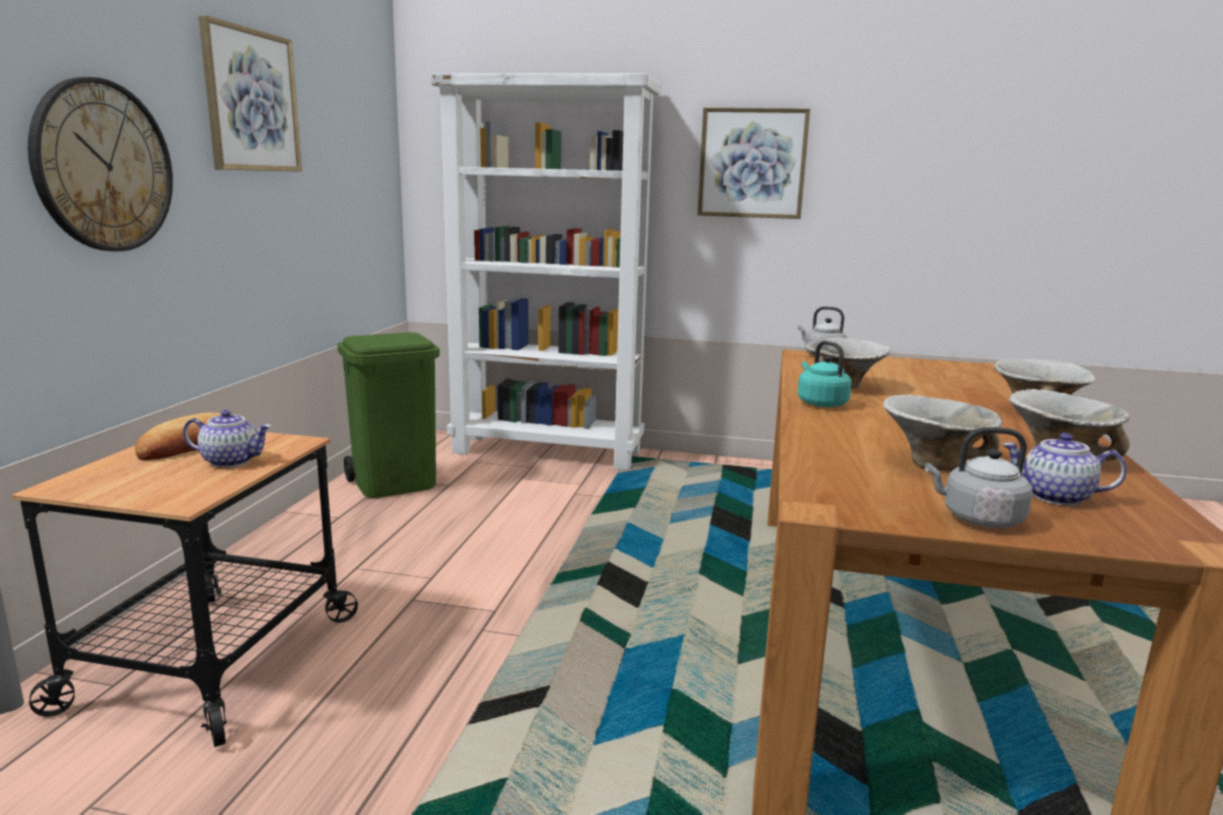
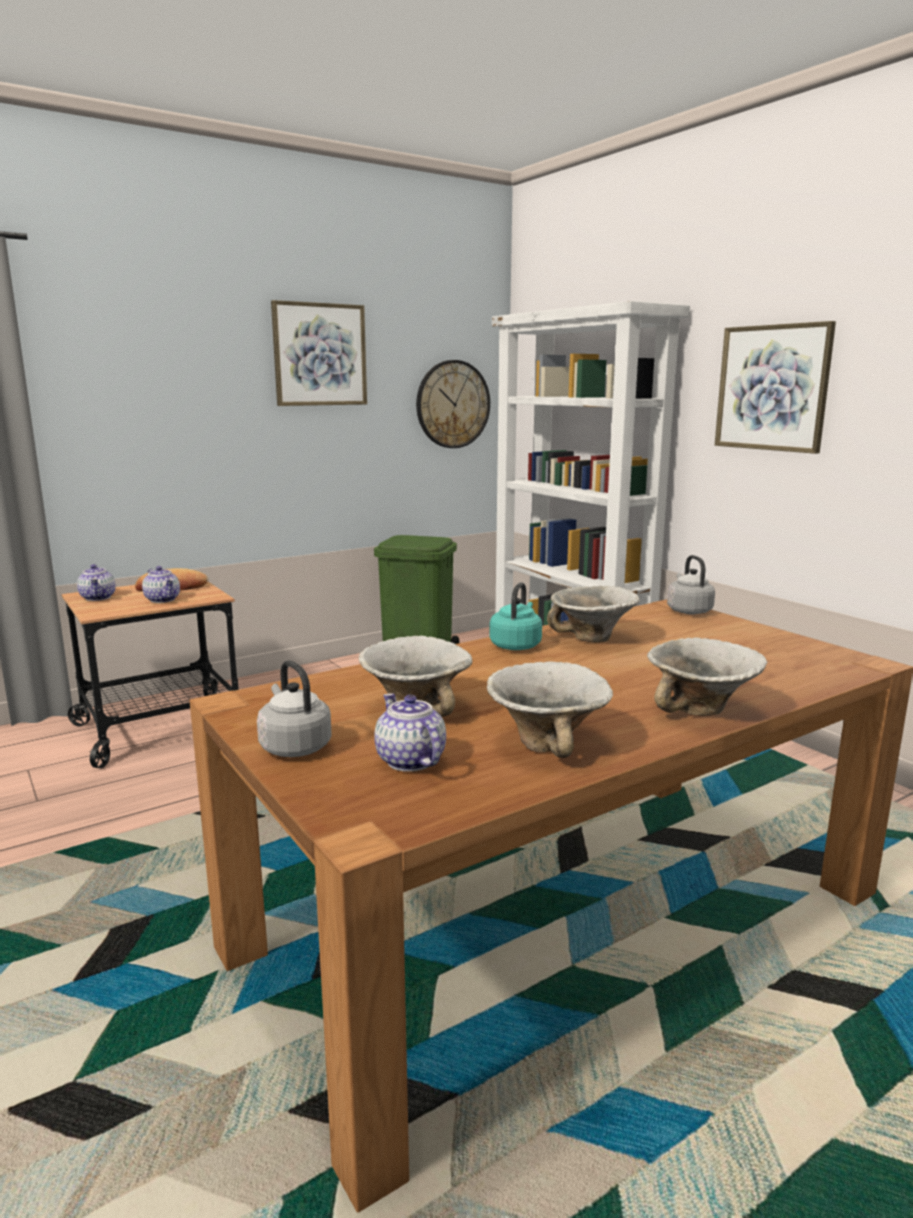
camera: 45 degrees right, 0 degrees up
(103, 166) = (178, 407): wall clock -> wall clock (452, 404)
(109, 483) = (98, 597): none -> teapot

